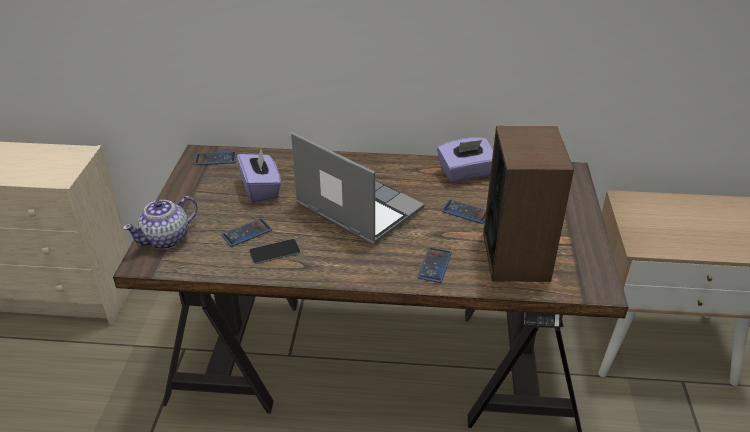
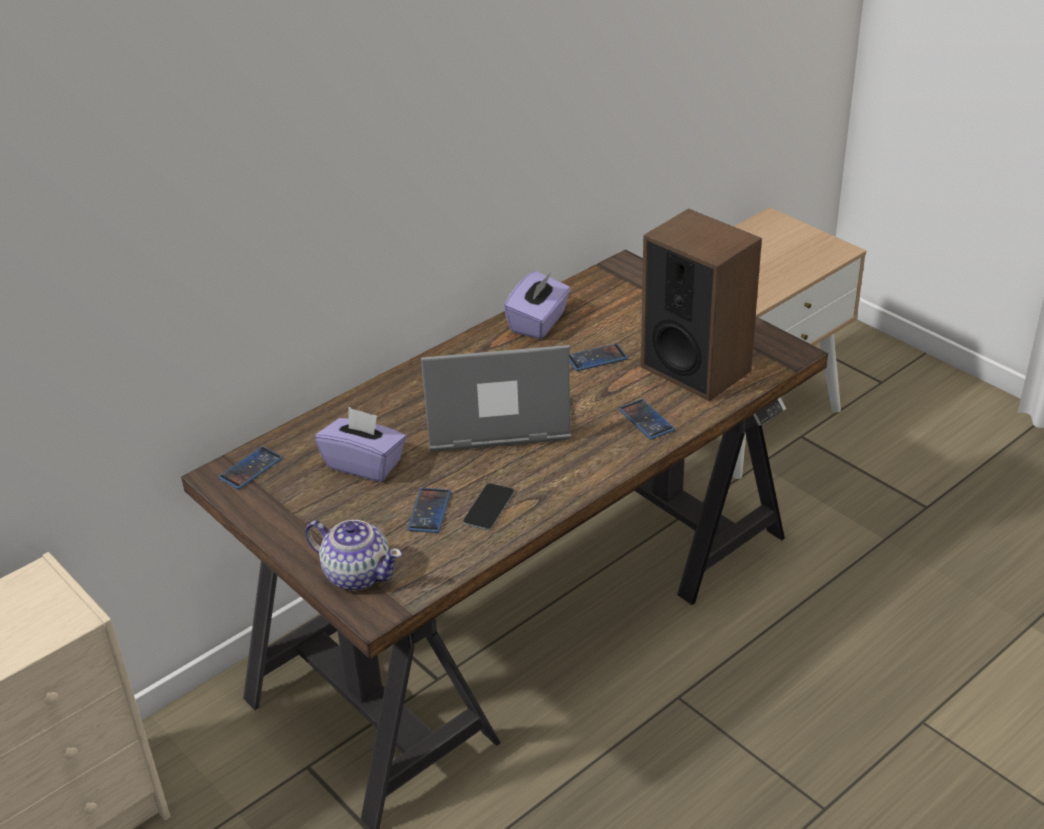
camera: 45 degrees left, 0 degrees up
(167, 239) = (357, 573): teapot -> teapot turned 60 degrees counterclockwise

